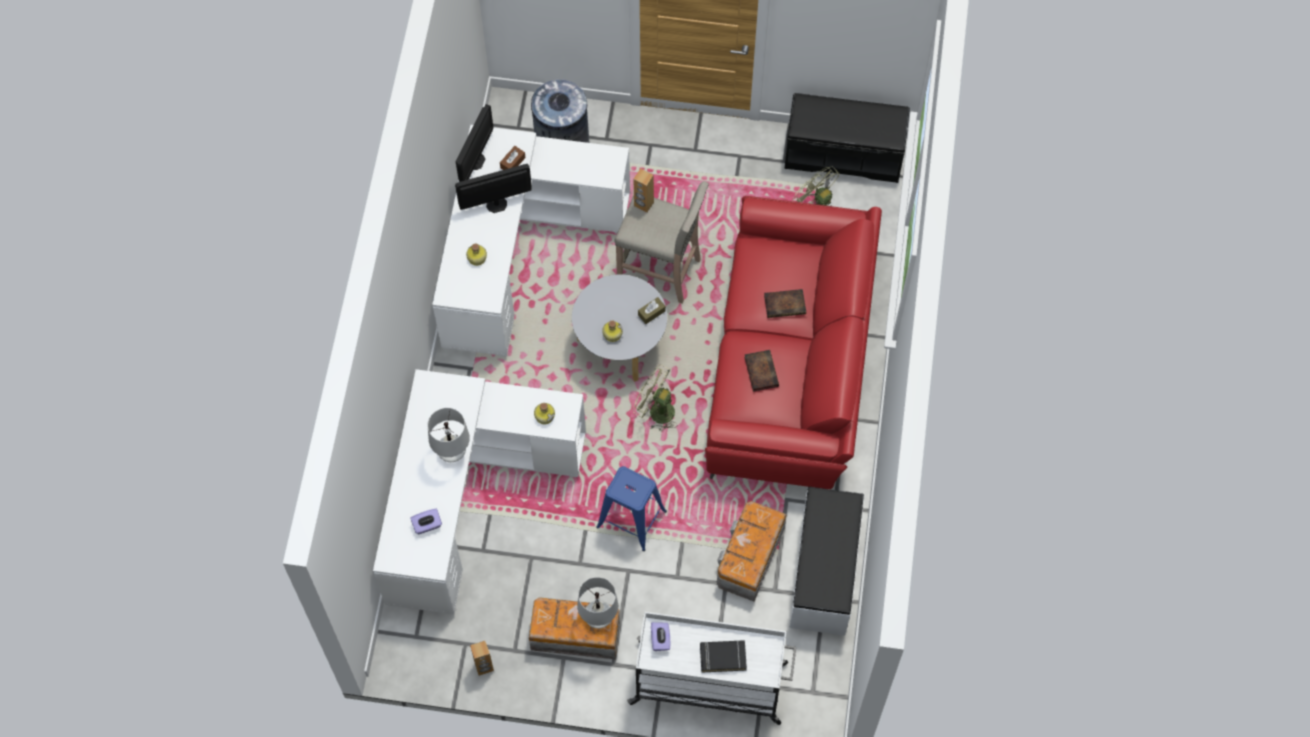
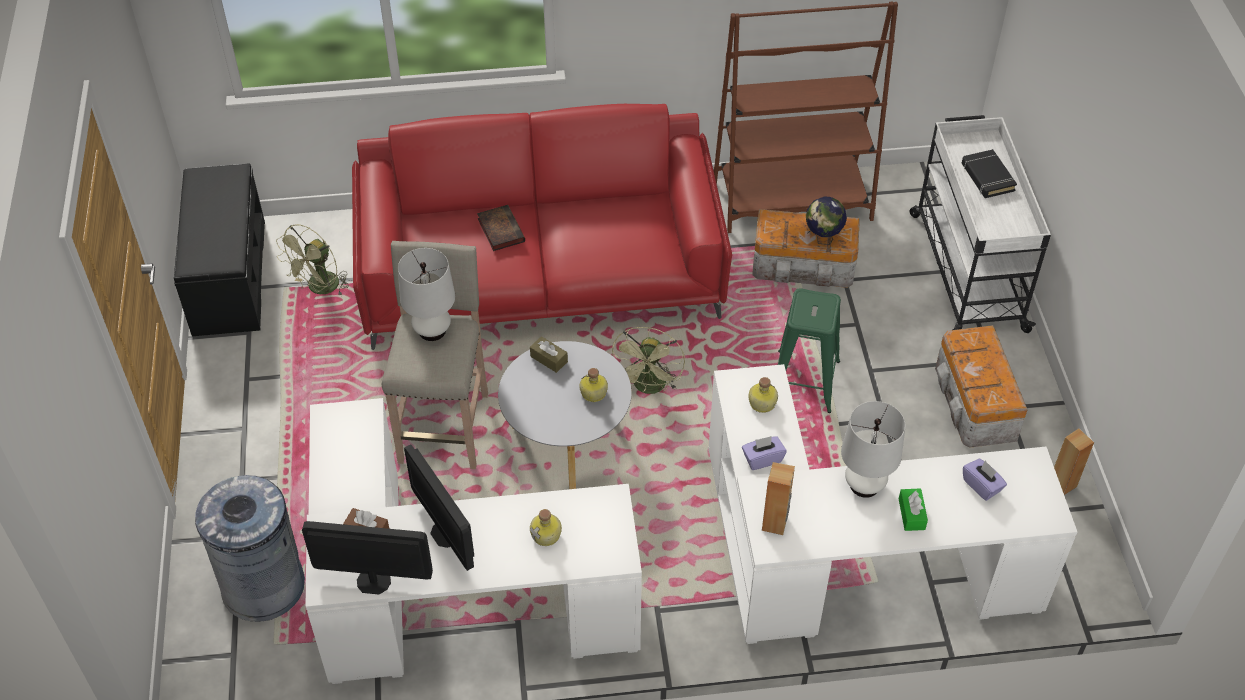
camera: 105 degrees left, 15 degrees down
(420, 473) = (911, 514): none -> green tissue box
(598, 618) = (968, 345): white table lamp -> white table lamp (432, 330)
(631, 519) = (804, 381): blue stool -> green stool
(643, 204) = (404, 365): brown speaker -> brown speaker (775, 523)
(660, 640) = (997, 232): purple tissue box -> purple tissue box (762, 459)
(738, 550) = (823, 239): none -> globe
(760, 371) = (599, 236): book -> none
(825, 572) = (792, 201): white bench -> brown bookcase

